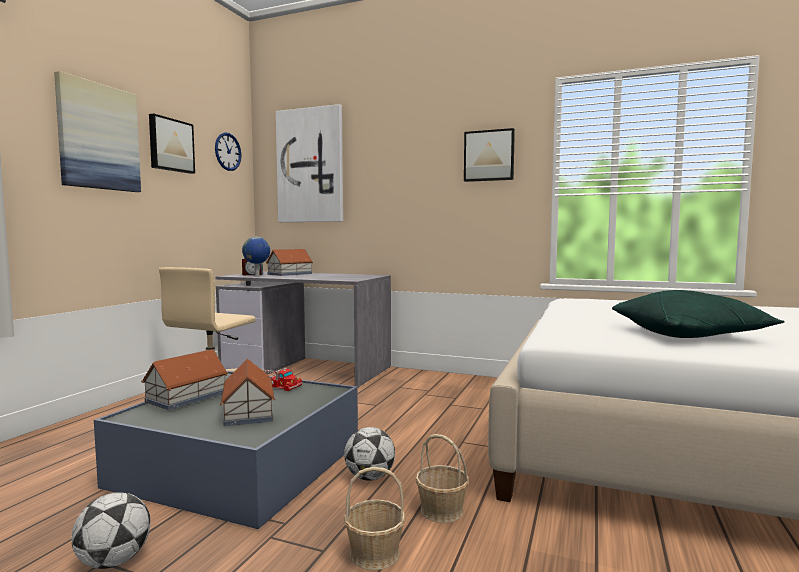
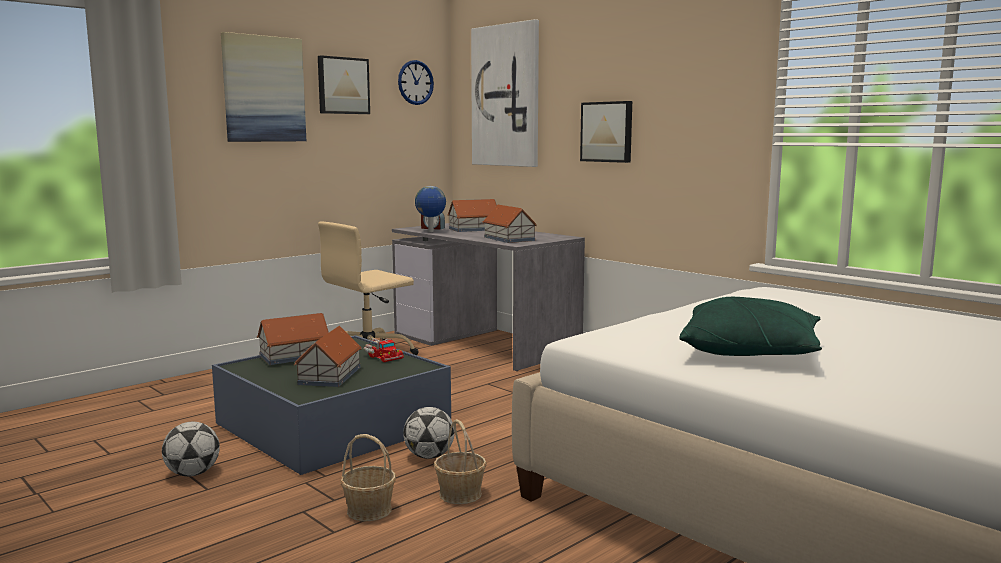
camera: 25 degrees right, 5 degrees up
(336, 277) = (509, 239): none -> toy house
(489, 156) = (699, 87): picture -> picture (607, 132)

